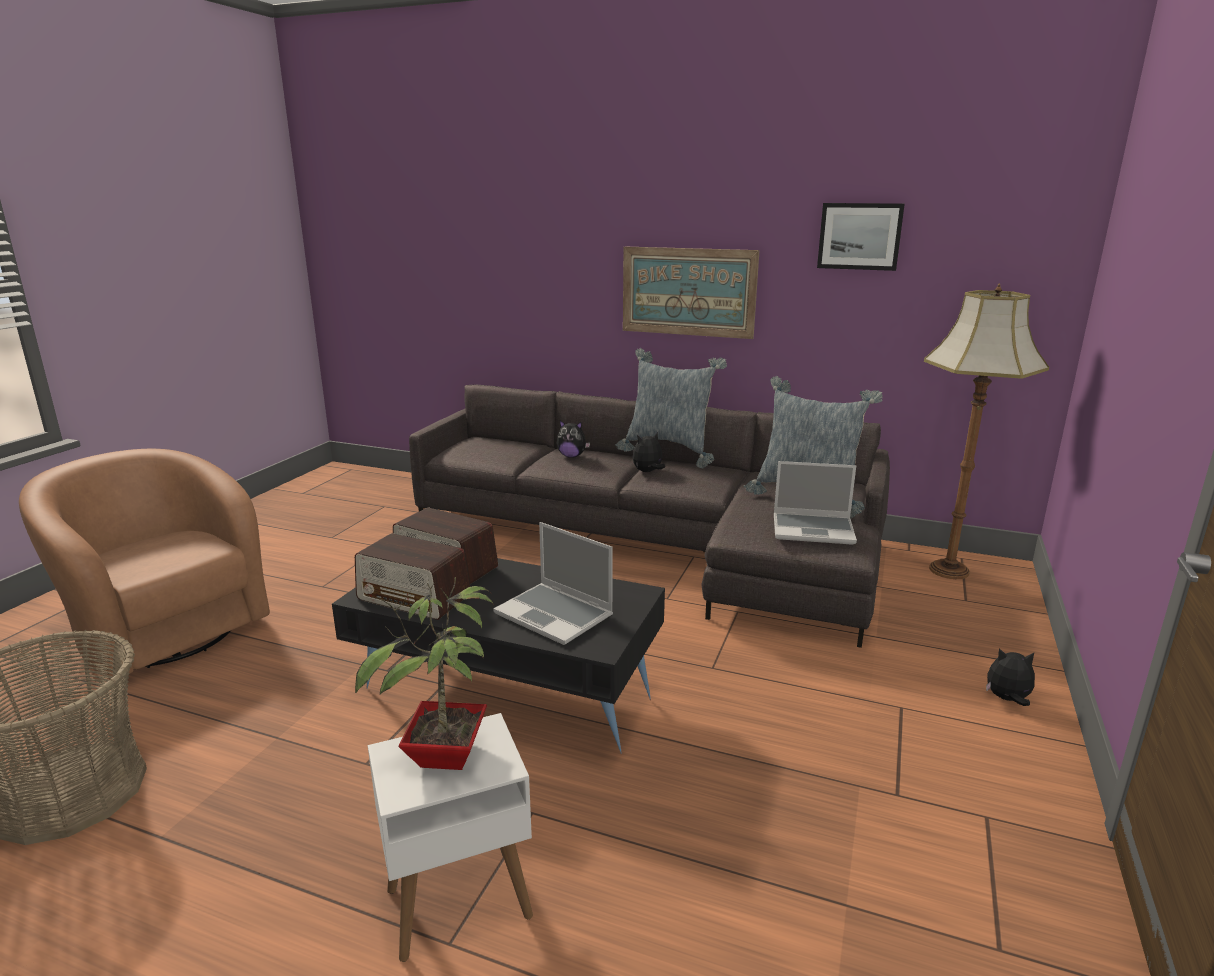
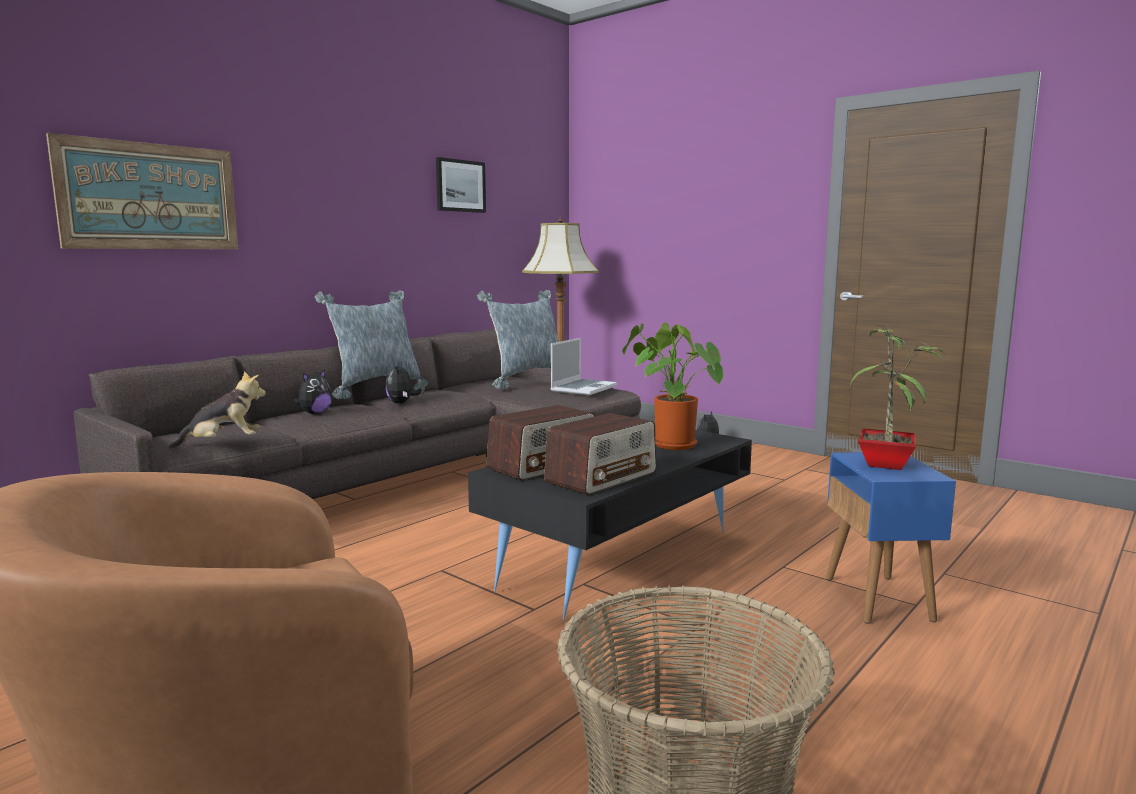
camera: 70 degrees left, 10 degrees down
(457, 904) = (878, 599): white side table -> blue side table
(469, 457) = (223, 443): none -> plush toy
(556, 615) = (669, 444): laptop -> potted plant
(688, 292) = (342, 233): picture -> picture (150, 196)

